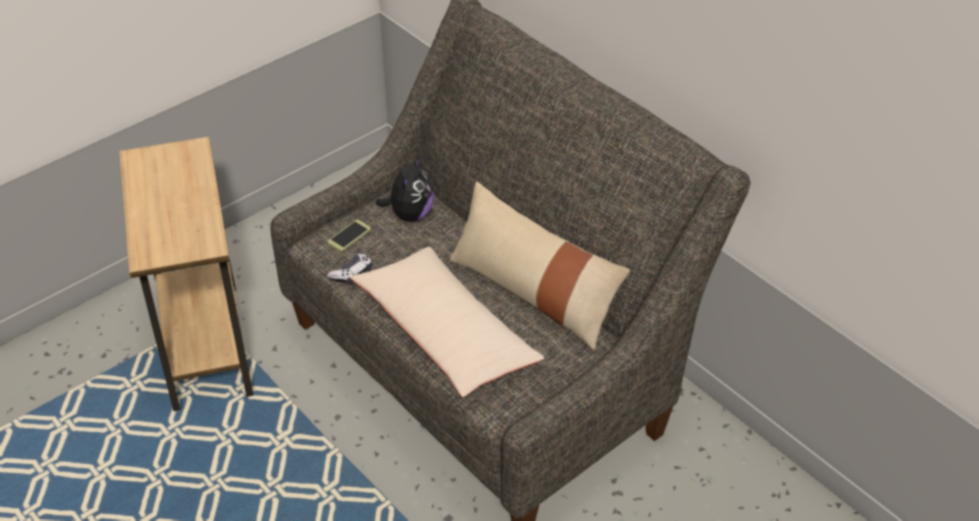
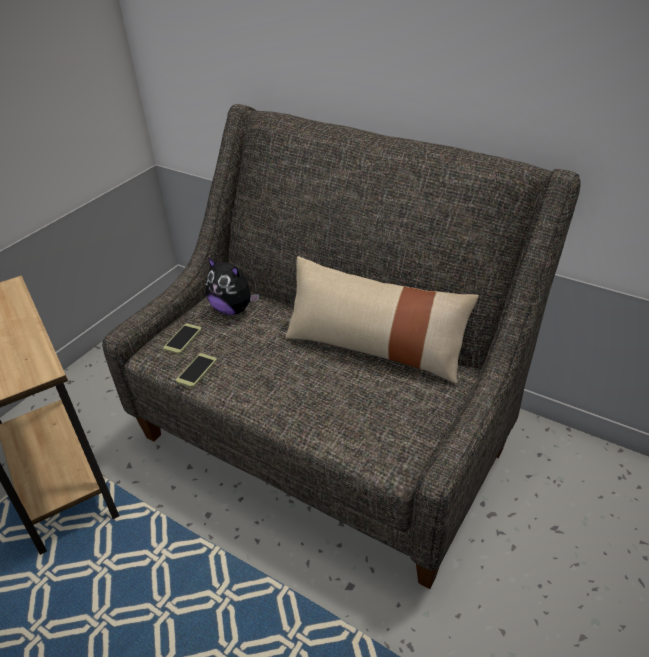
camera: 15 degrees left, 5 degrees down
(352, 273) = (196, 371): game controller -> phone
(410, 214) = (233, 309): plush toy -> plush toy turned 120 degrees clockwise
(445, 333) = (309, 403): beige pillow -> none

